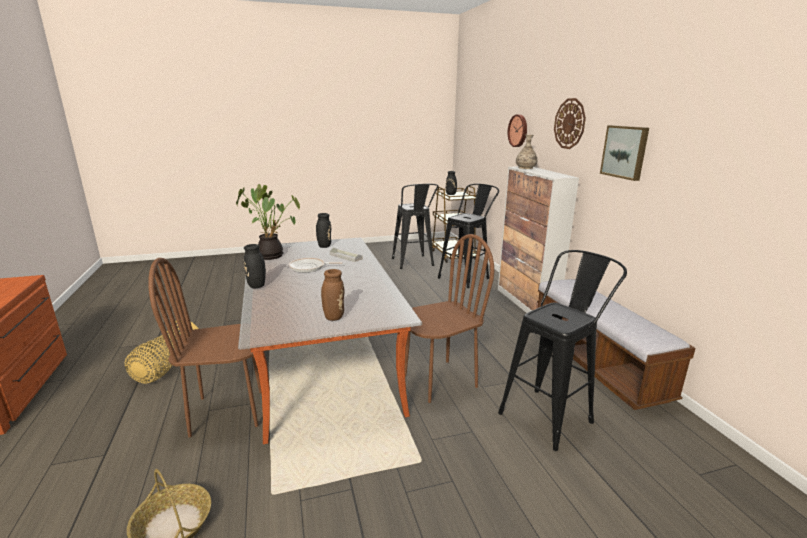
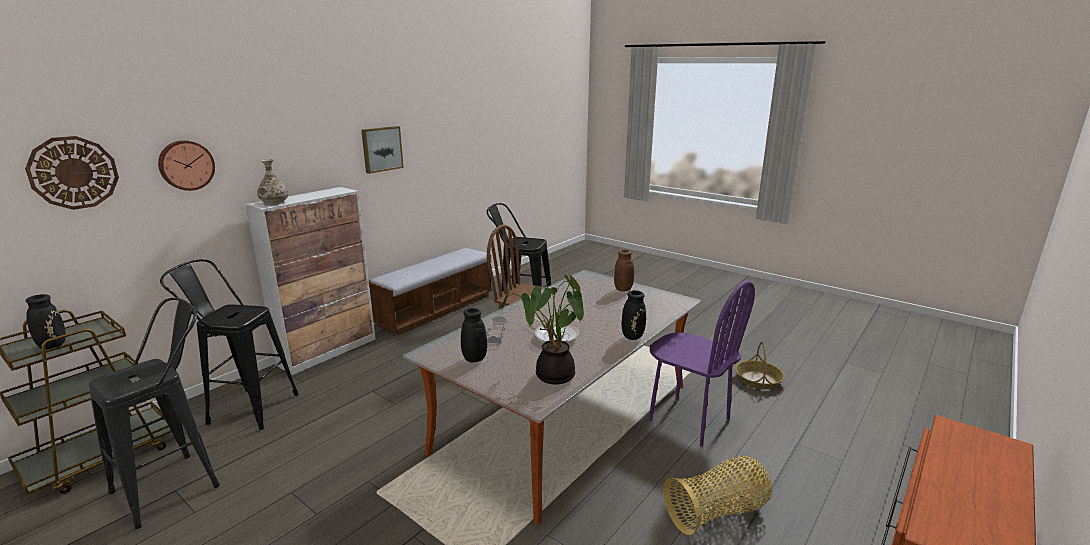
camera: 125 degrees left, 0 degrees up
(228, 412) = (688, 420): brown chair -> purple chair
(569, 123) = (302, 137): wall clock -> wall clock (73, 173)

